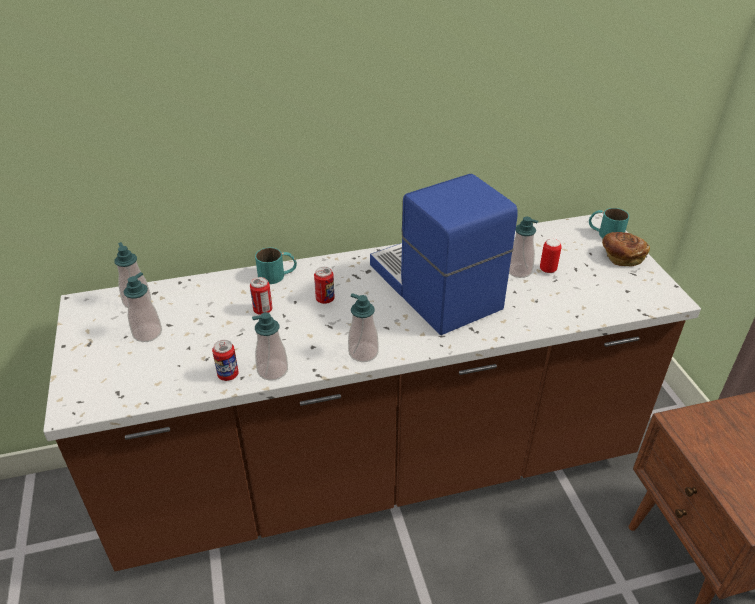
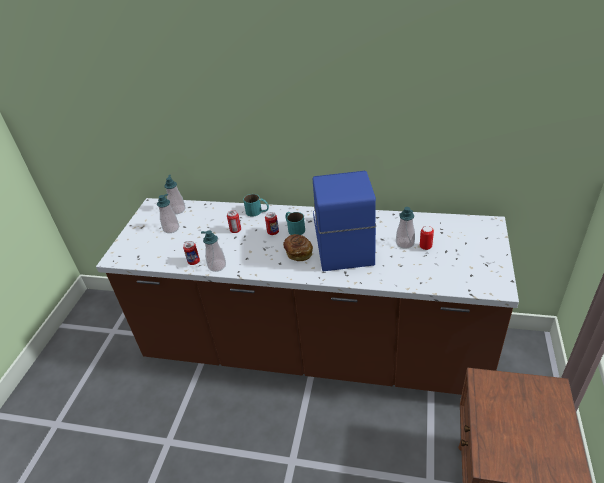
camera: 30 degrees right, 0 degrees up
(363, 353) = (271, 269): soap dispenser -> none
(605, 233) = (488, 231): turquoise mug -> turquoise mug (294, 228)
(621, 257) = (487, 250): bread -> bread (298, 253)

